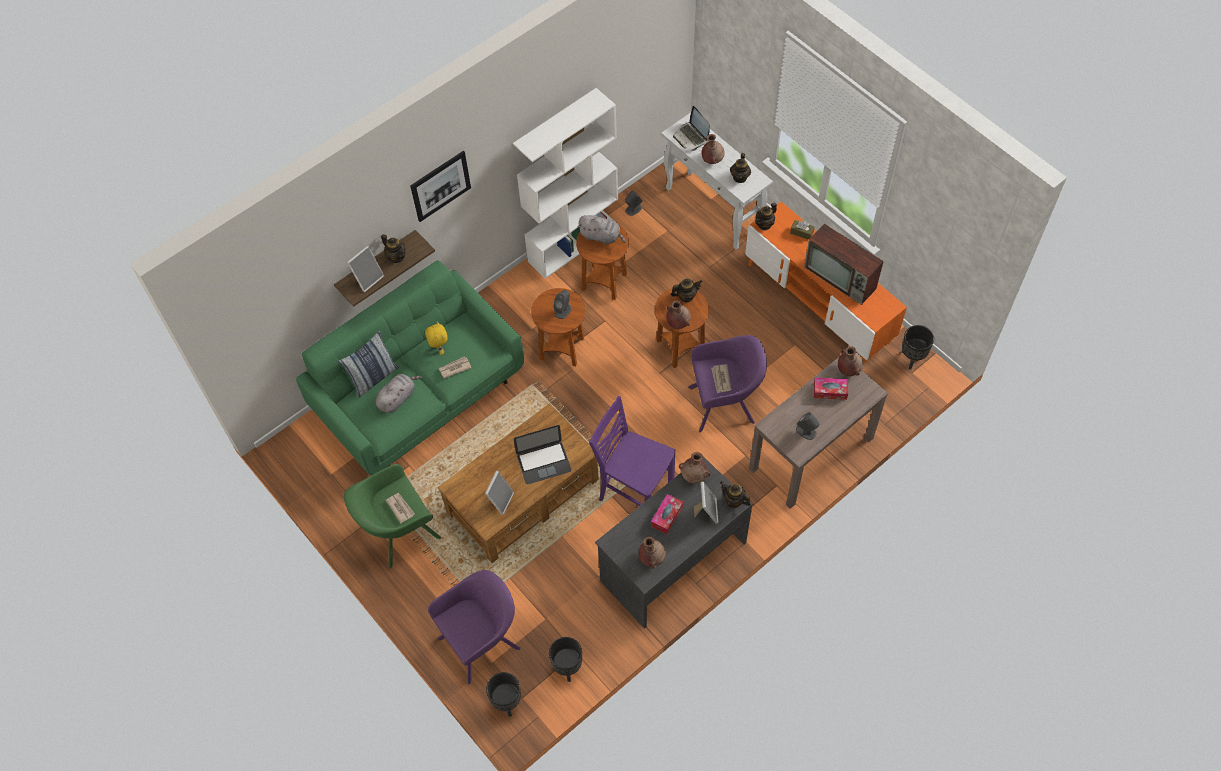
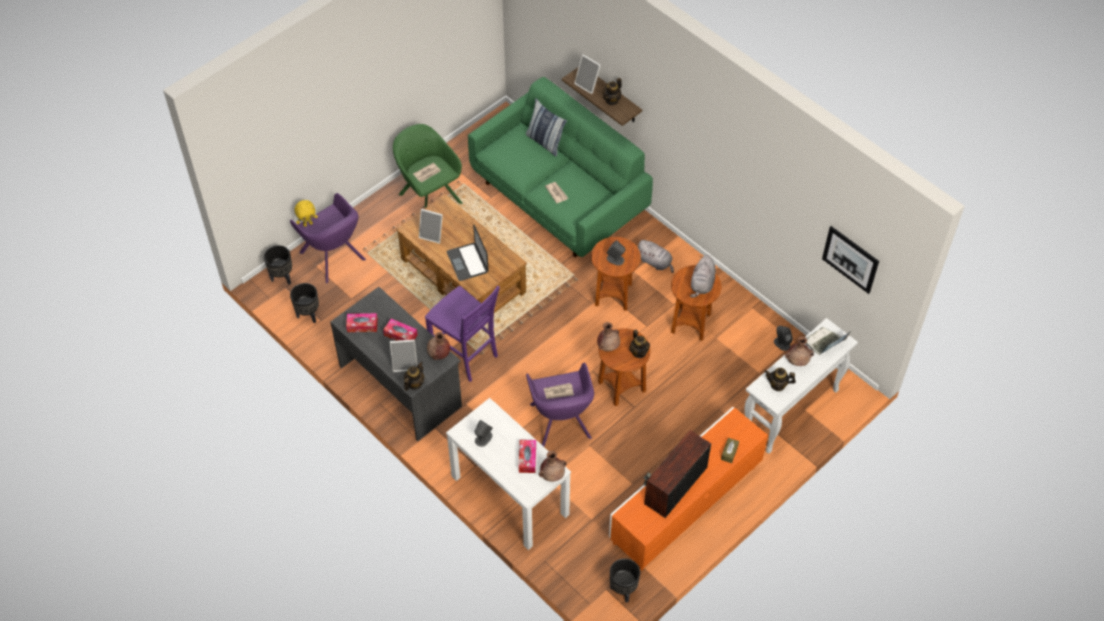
camera: 85 degrees right, 5 degrees down
(398, 398) = (525, 158): grey plush toy -> grey plush toy (655, 262)
(439, 349) = (575, 181): yellow plush toy -> yellow plush toy (308, 224)
(440, 186) = (668, 105): picture -> picture (850, 259)
(573, 243) = (734, 297): white bookcase -> none
(634, 494) = (465, 355): purple chair -> purple chair turned 105 degrees clockwise
(651, 557) = (362, 325): brown vase -> tissue box
(764, 224) = (736, 420): teapot -> none
(811, 454) = (509, 495): brown console table -> white console table

